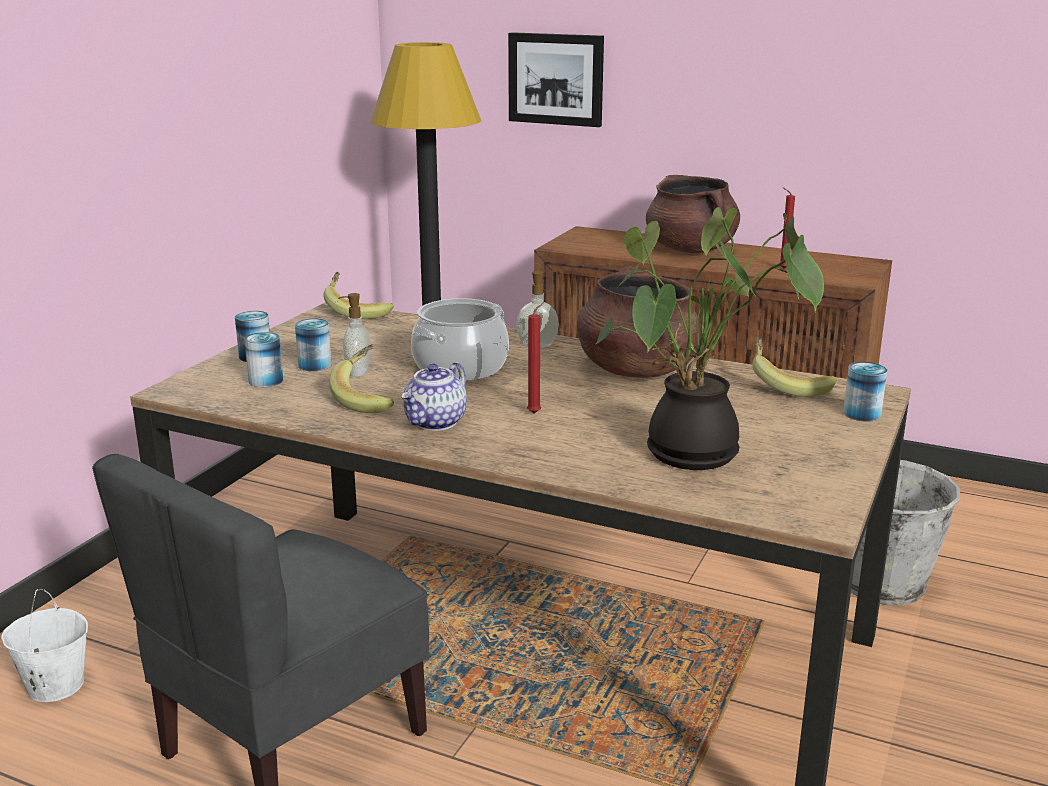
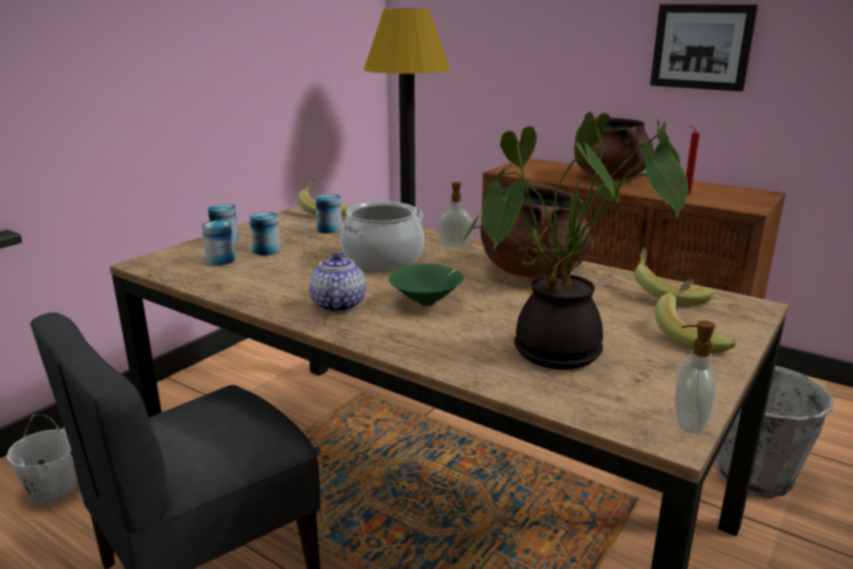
camera: 10 degrees right, 0 degrees up
(357, 372) = (296, 258): soap dispenser -> soap dispenser (687, 424)
(369, 398) = (293, 280): banana -> banana (694, 334)
(436, 422) = (337, 305): teapot -> teapot turned 135 degrees clockwise
(536, 413) = (428, 302): red candle -> green bowl
(556, 79) = (513, 40): picture -> picture (702, 46)
(862, 414) = (735, 325): can -> can (329, 229)

